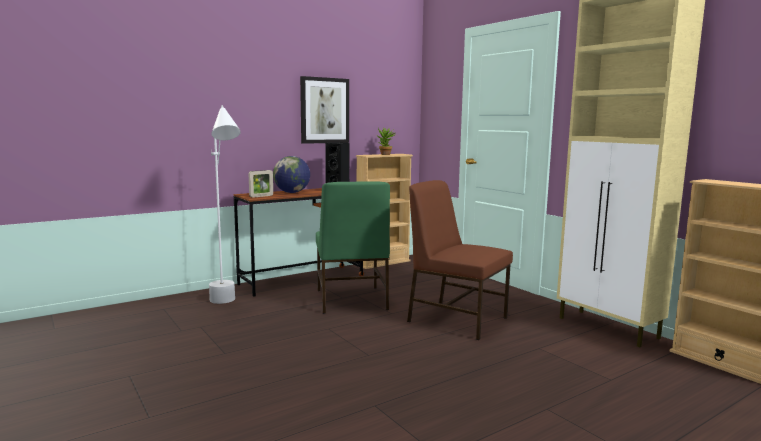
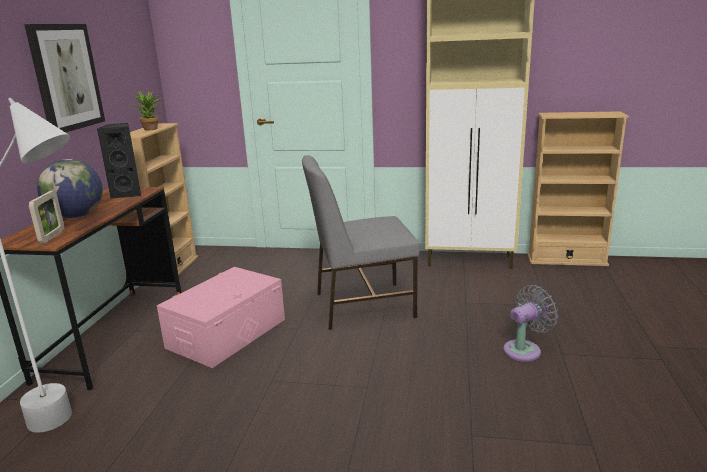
camera: 45 degrees left, 10 degrees up
(350, 300) = (227, 333): green chair -> pink storage box
(456, 319) = (362, 305): brown chair -> grey chair
(520, 391) = (525, 349): none -> grey fan

